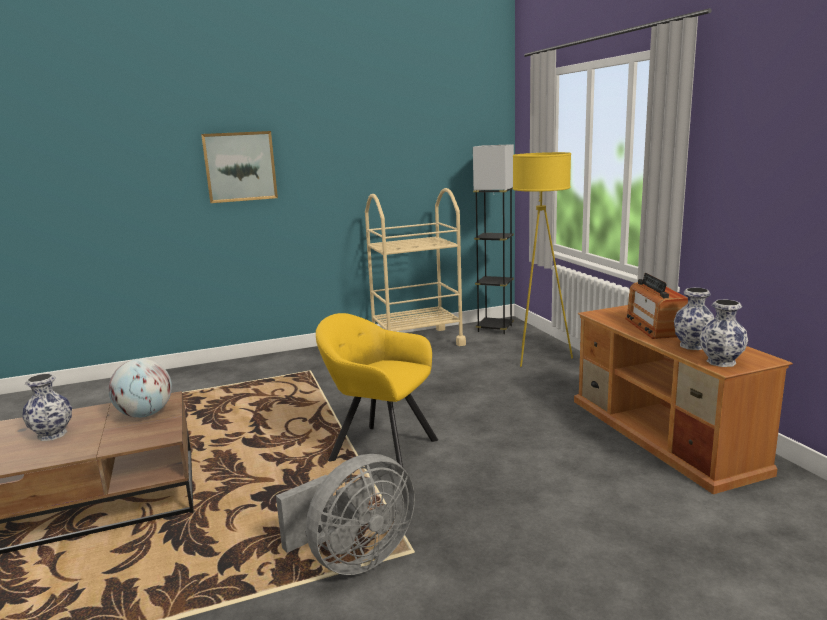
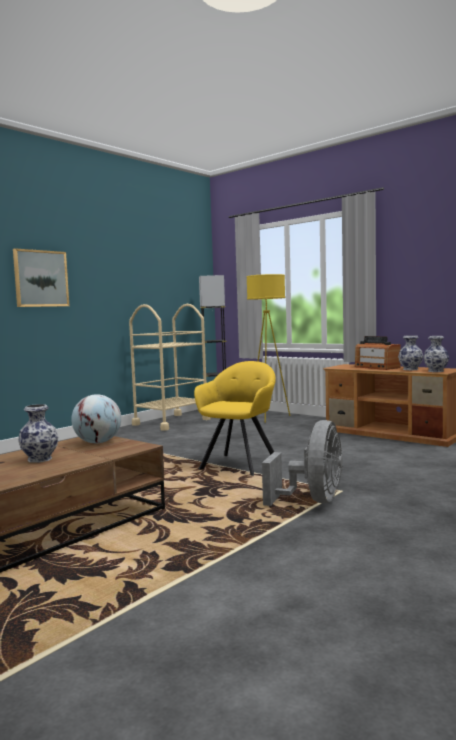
camera: 30 degrees left, 10 degrees down
(379, 448) = (241, 463): yellow armchair -> yellow armchair turned 120 degrees clockwise

